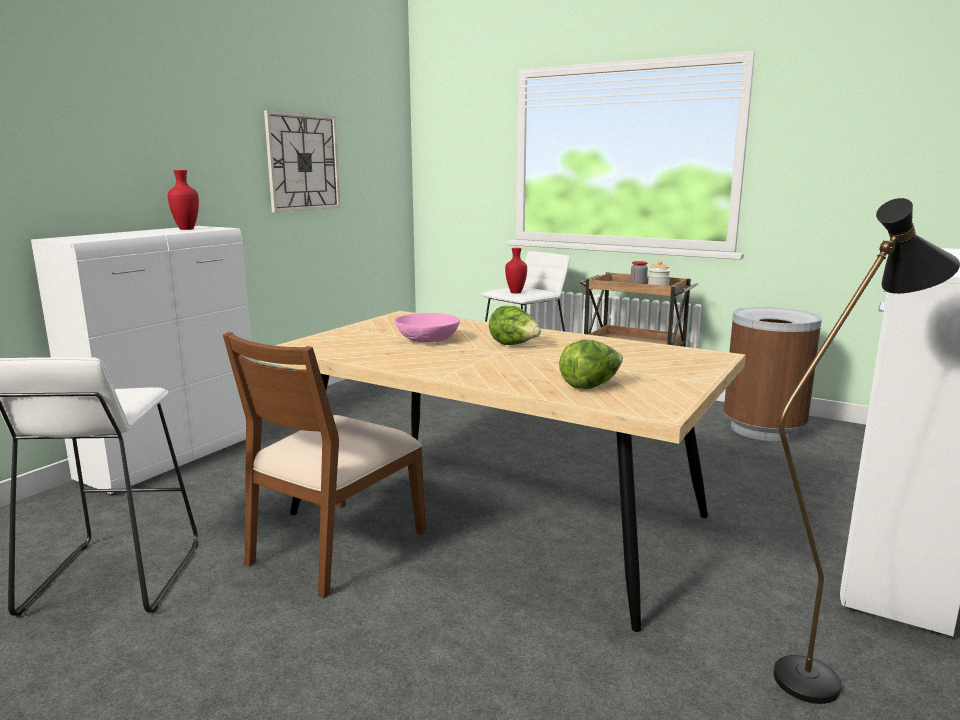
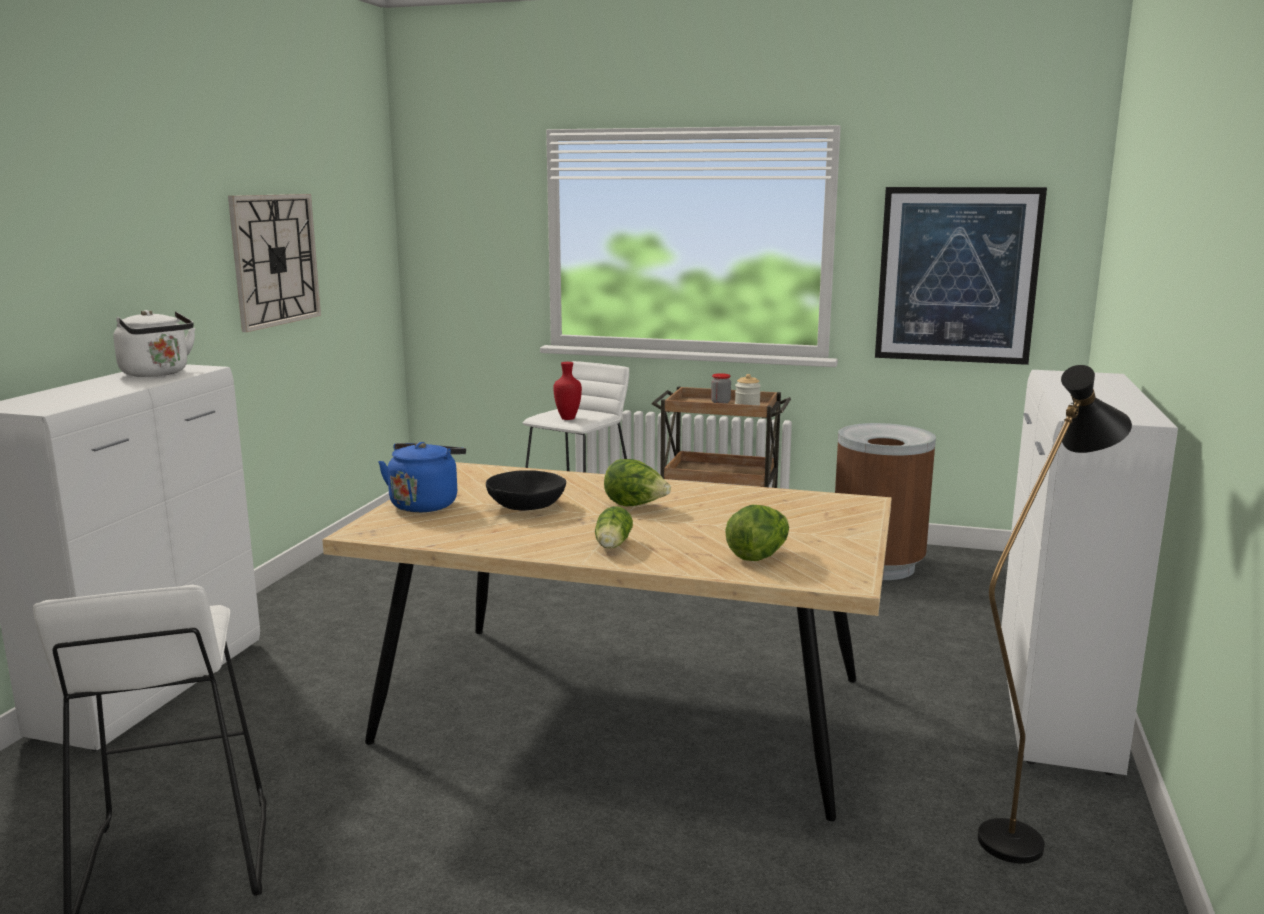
camera: 15 degrees left, 0 degrees up
(186, 229) = (157, 373): red vase -> white kettle
(335, 547) = (447, 777): brown chair -> none
(353, 334) = (425, 504): none -> blue kettle
(428, 340) = (527, 506): pink bowl -> black bowl
(471, 370) = (612, 546): none -> lettuce
(855, 179) = (957, 275): none -> picture

